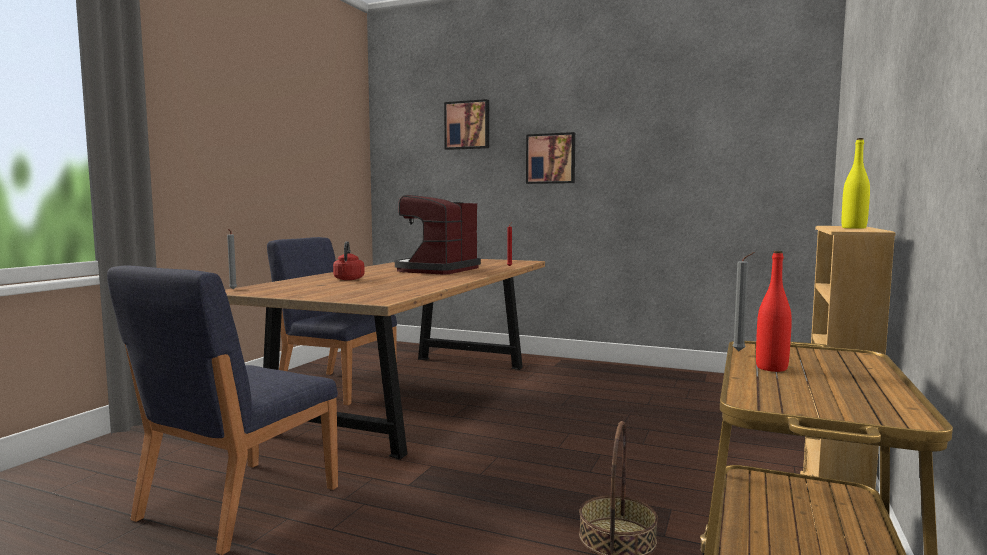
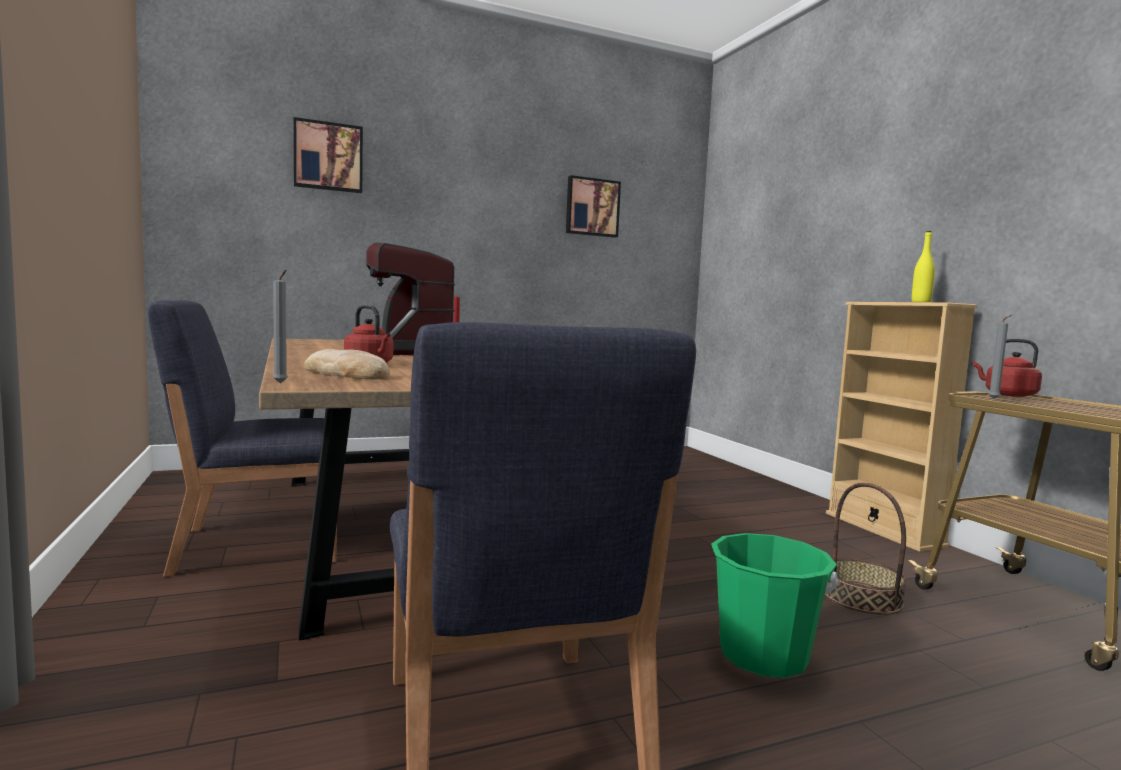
camera: 45 degrees left, 0 degrees up
(295, 285) = (347, 374): none -> bread
(432, 533) = (763, 656): none -> green bucket
(551, 158) = (446, 218): picture -> picture (592, 207)
(771, 368) = (1052, 407): red bottle -> none
(815, 351) = (1007, 395): none -> red kettle

